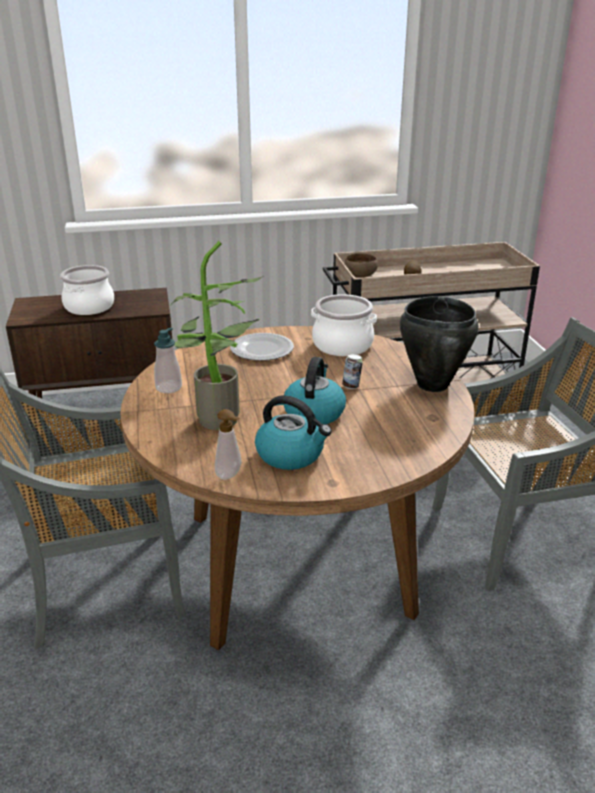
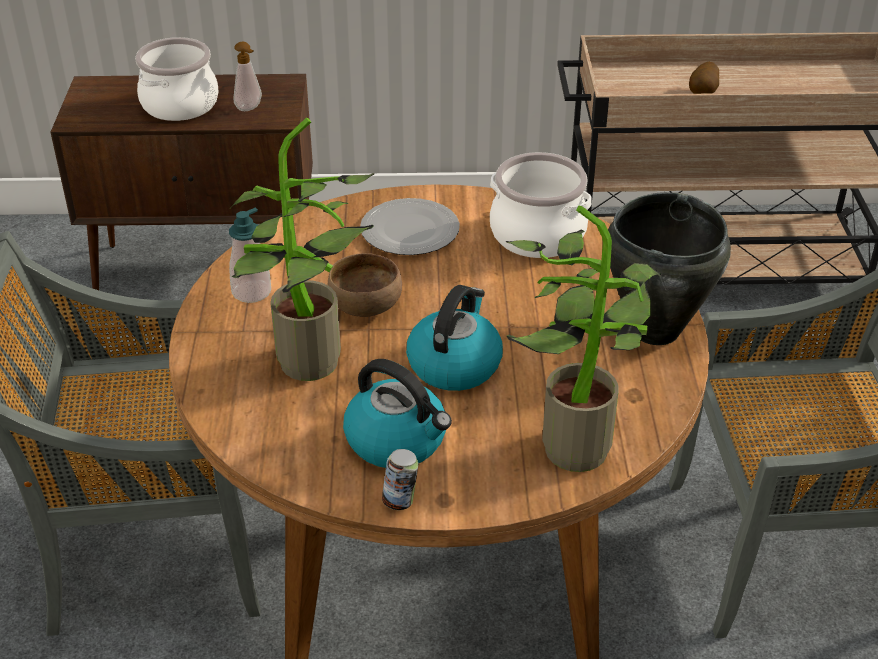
camera: 10 degrees right, 10 degrees up
(230, 476) = (300, 468): soap dispenser -> soap dispenser (250, 109)
(351, 386) = (527, 320): can -> can (400, 501)
(360, 275) = (618, 79): brown bowl -> brown bowl (365, 305)
(407, 444) = (577, 442): none -> potted plant

